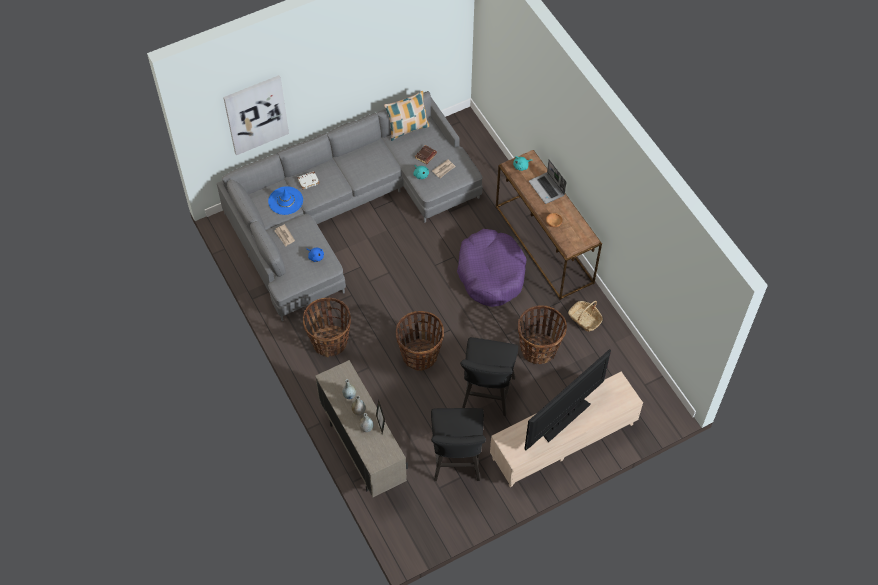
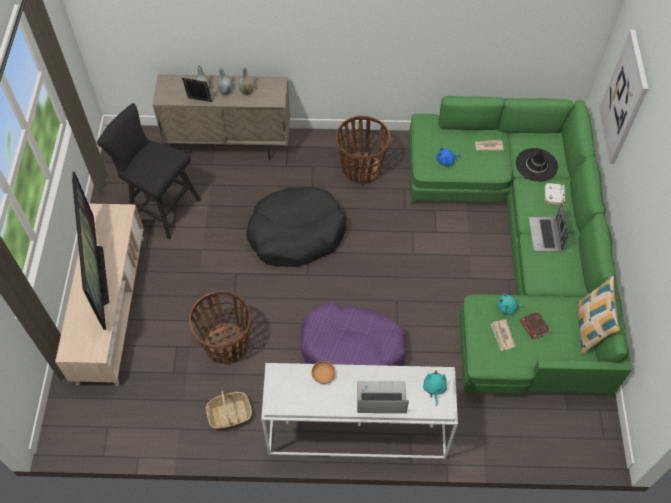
camera: 120 degrees right, 0 degrees up
(285, 201) = (536, 165): blue hat -> black hat
(345, 211) = (519, 251): grey sofa -> green sofa
(347, 174) = (546, 235): none -> laptop
(420, 355) = (296, 234): basket -> black dog bed
(486, 396) = (209, 267): black stool -> none
(545, 245) = (356, 431): brown console table -> white console table

